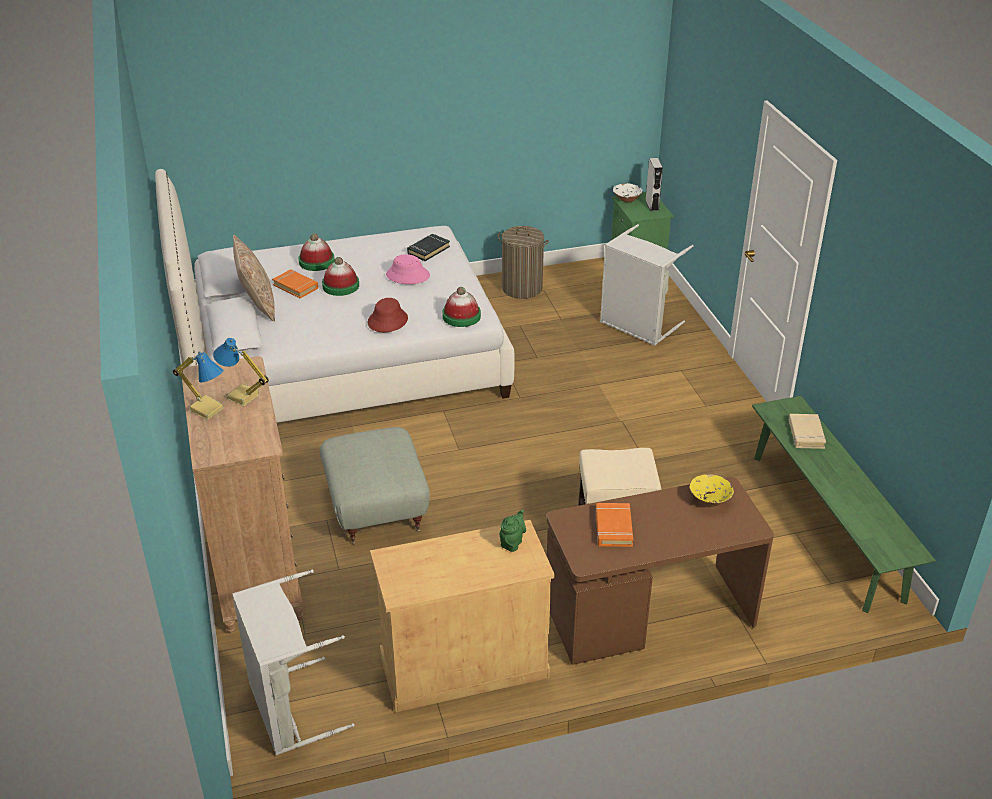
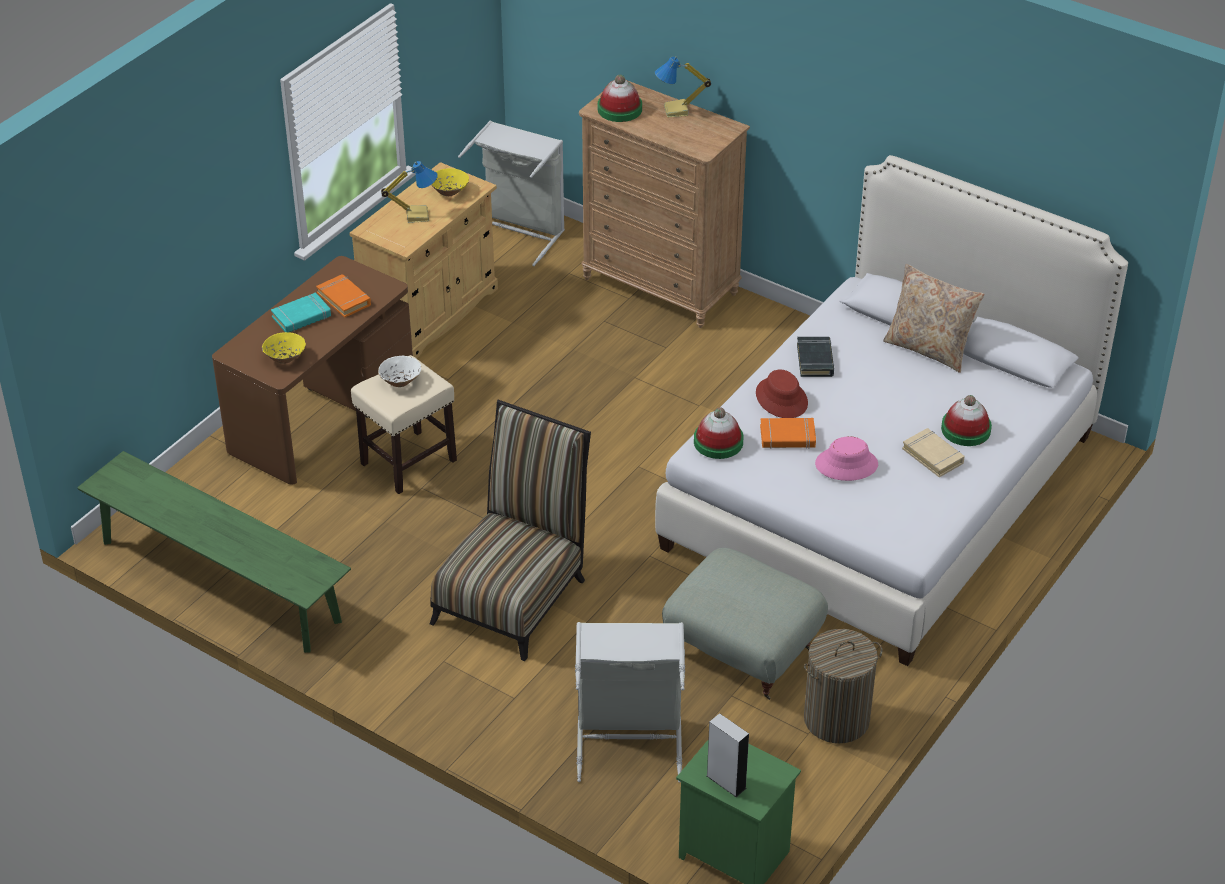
camera: 140 degrees right, 5 degrees up
(242, 397) = (666, 129): table lamp -> table lamp (417, 215)
(296, 286) = (932, 388): orange book -> orange book (787, 437)
(341, 286) = (890, 413): hat -> hat (619, 109)
(375, 508) = (640, 376): grey ottoman -> grey ottoman (744, 649)
(418, 566) = (449, 192): none -> yellow bowl
(428, 250) = (879, 514): black book -> black book (815, 360)
(512, 542) = (401, 236): green teapot -> none
(627, 200) = (771, 773): white bowl -> white bowl (400, 381)
(627, 418) = (514, 594): none -> chair
(665, 531) = (301, 317): none -> turquoise book
(805, 434) = (270, 559): beige book -> beige book (933, 456)

